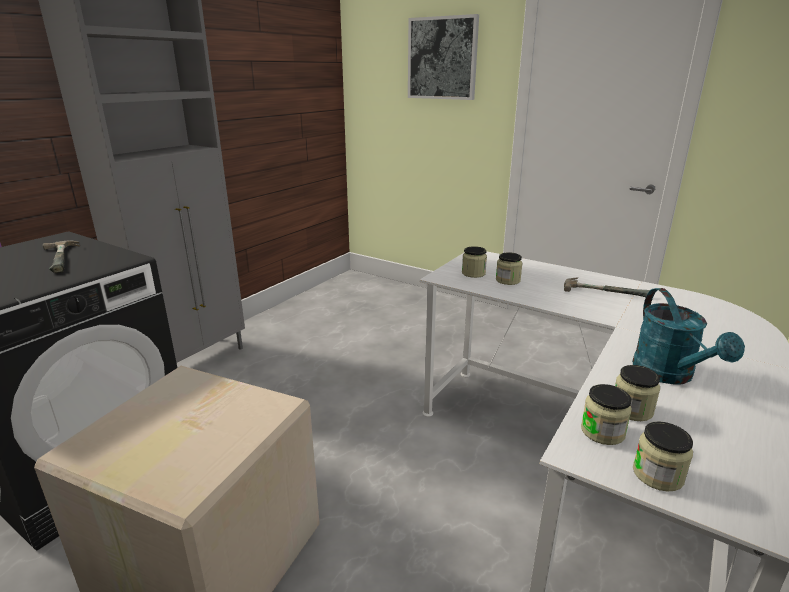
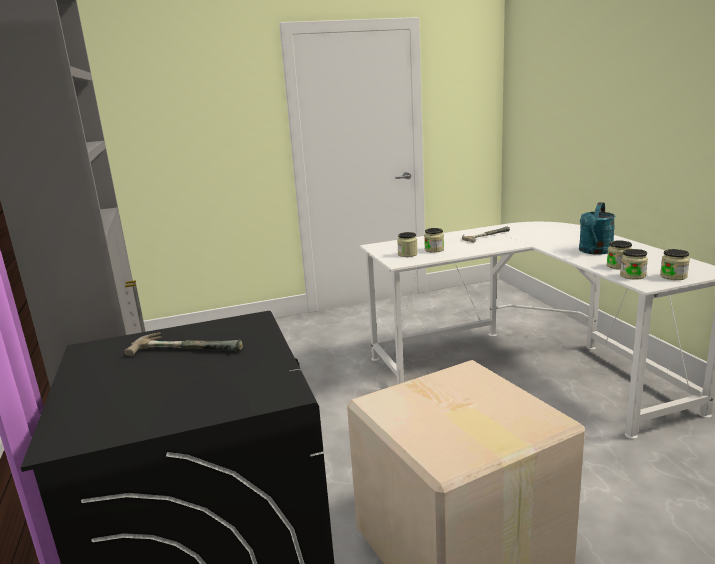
camera: 50 degrees left, 5 degrees down
(442, 58) = (205, 92): picture -> none
(669, 375) = (594, 251): turquoise watering can -> turquoise watering can turned 90 degrees clockwise

